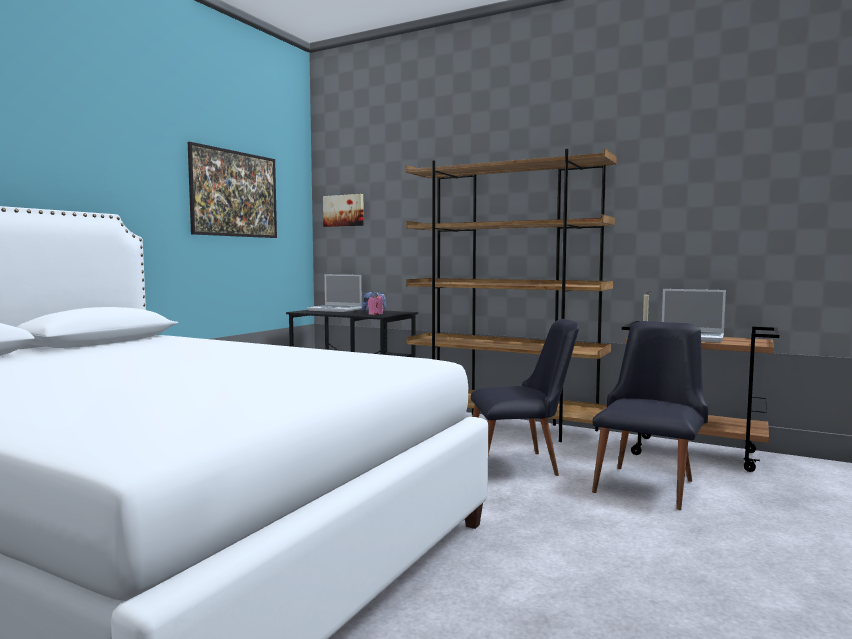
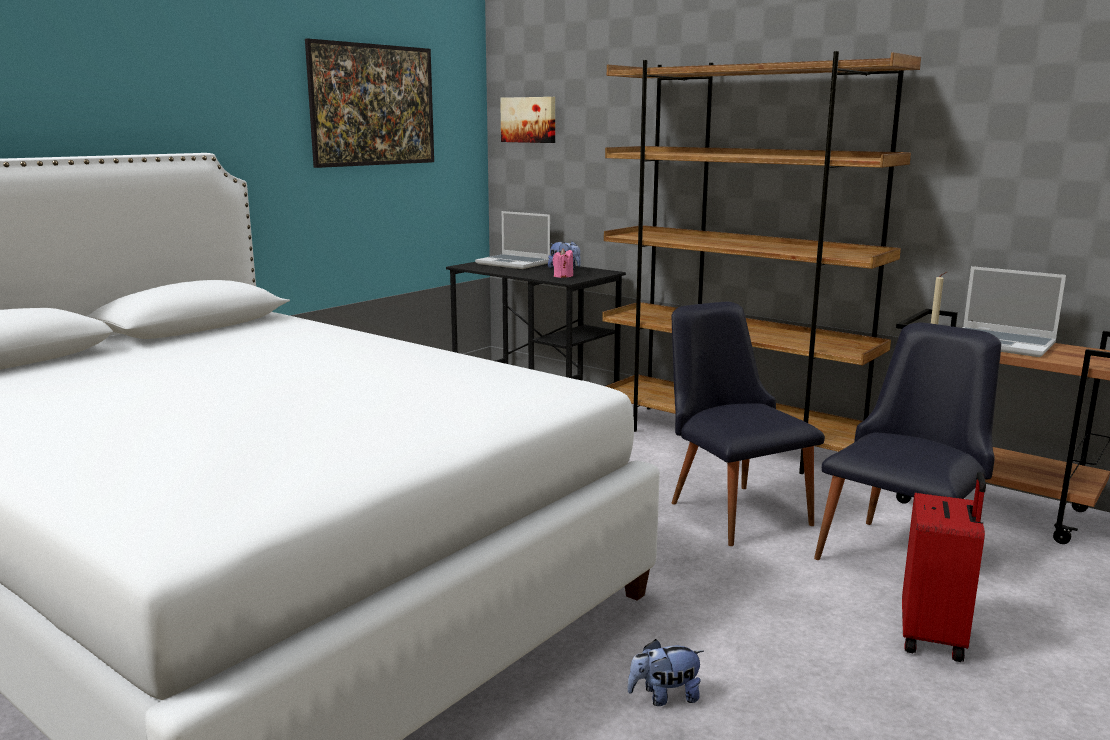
camera: 10 degrees right, 10 degrees up
(521, 465) = (732, 508): black chair -> black chair turned 120 degrees counterclockwise
(522, 593) = (664, 697): none -> plush toy
(698, 534) = (934, 637): none -> red suitcase

